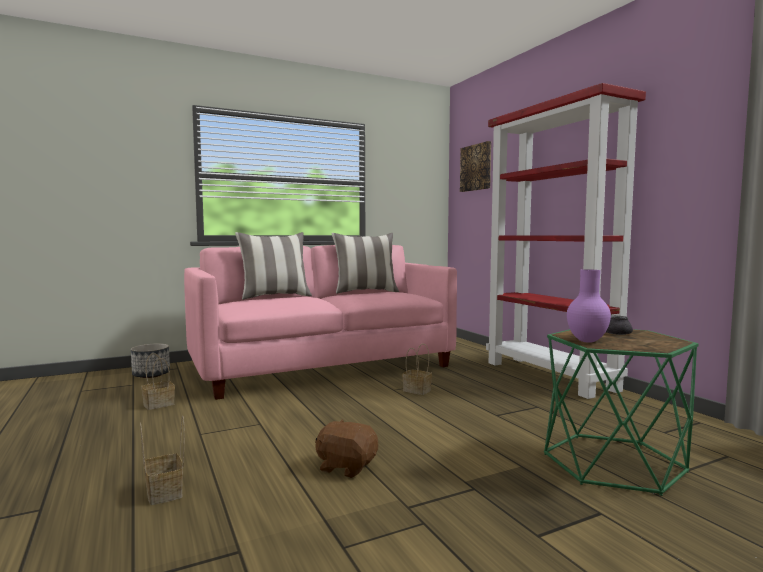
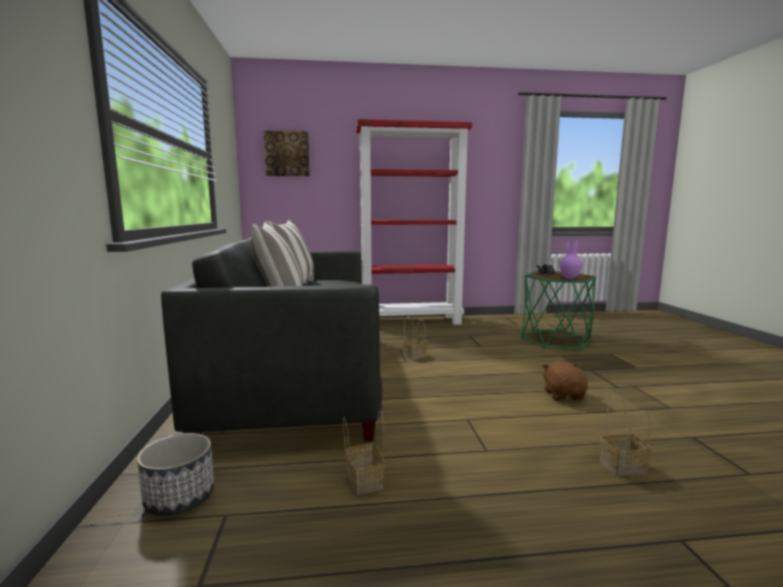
camera: 70 degrees left, 5 degrees up
(323, 366) = (299, 377): pink sofa -> grey sofa
(346, 466) = (564, 395): brown plush toy -> brown plush toy turned 135 degrees clockwise

